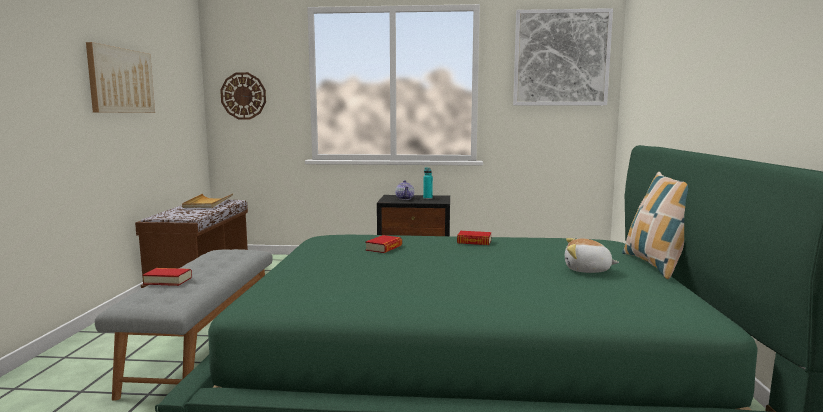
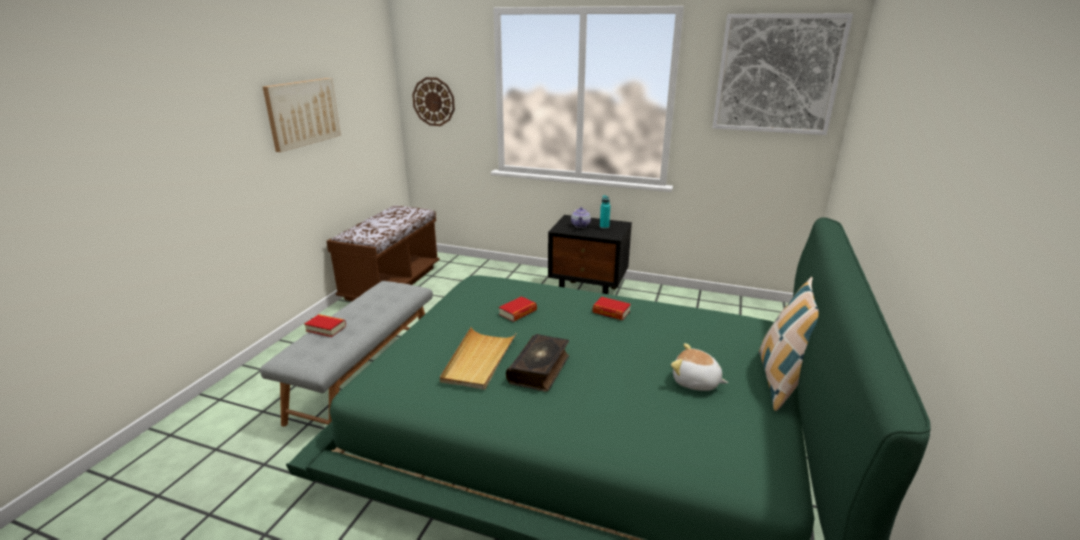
camera: 15 degrees right, 15 degrees up
(207, 203) = (396, 216): beige tray -> beige tray (478, 360)
(436, 275) = (540, 369): none -> book

